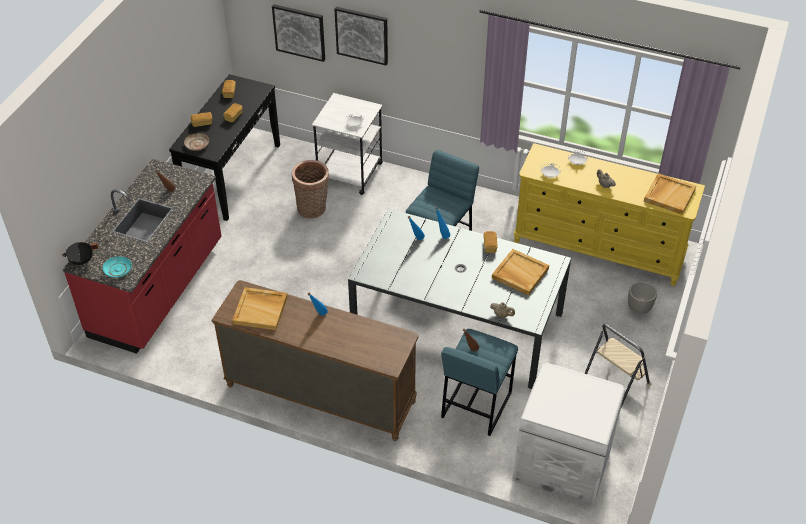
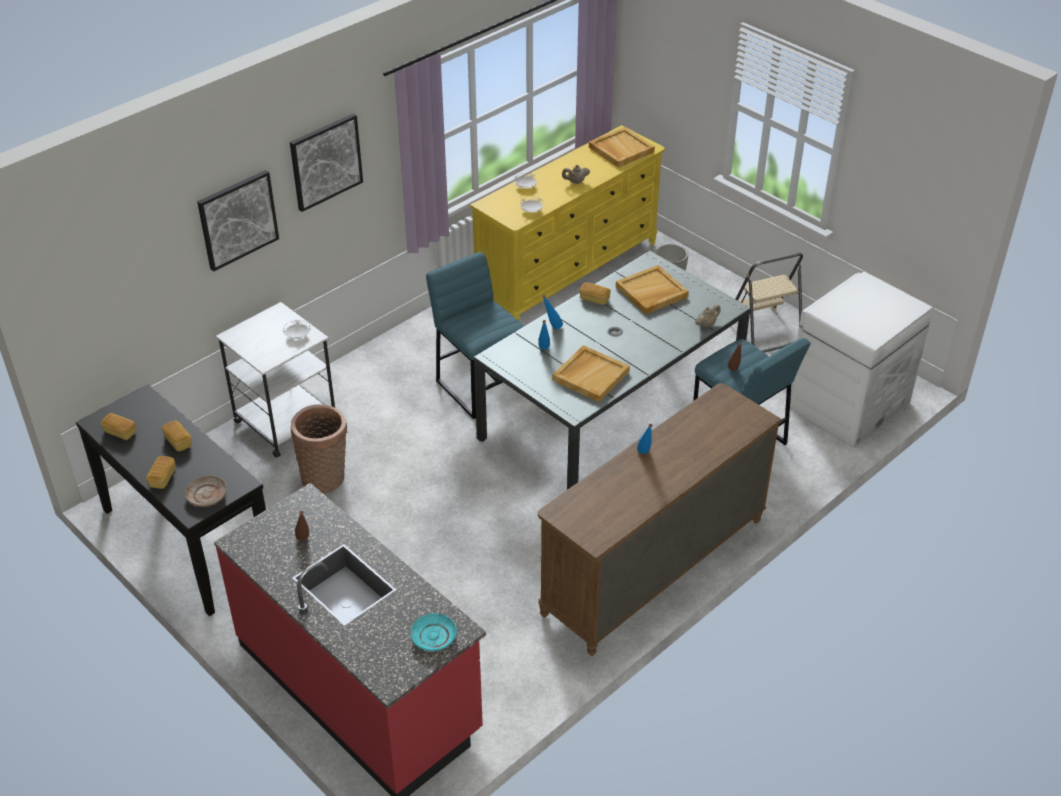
camera: 65 degrees left, 5 degrees down
(82, 261) = (385, 676): black cooking pot -> none
(261, 310) = (606, 504): beige tray -> beige tray (590, 375)
(299, 32) = (152, 279): picture -> picture (325, 161)

